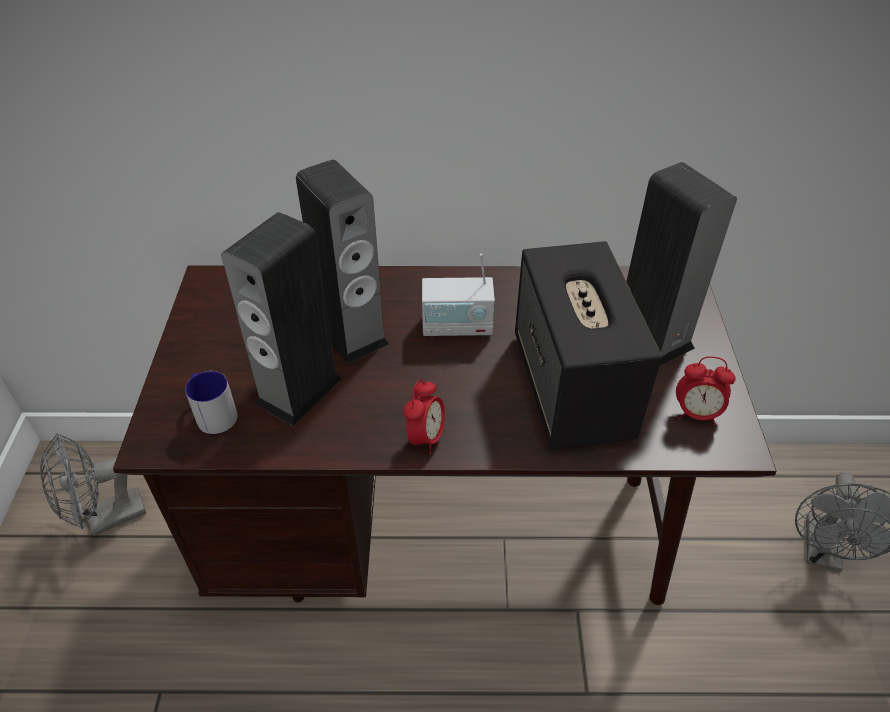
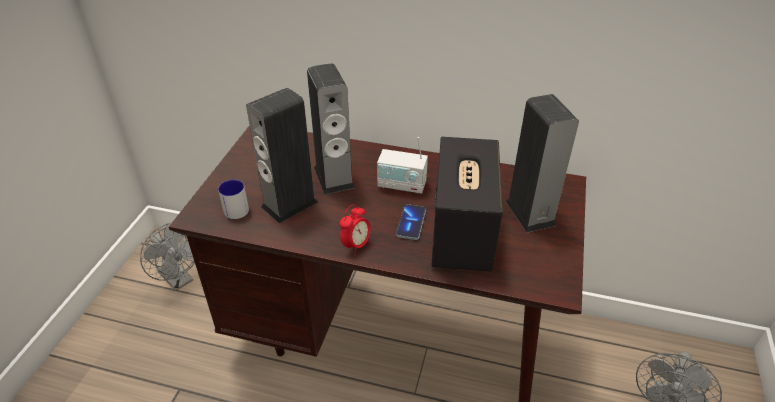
camera: 15 degrees right, 5 degrees down
(107, 518) = (179, 280): grey fan -> grey fan turned 120 degrees counterclockwise
(493, 385) = (411, 223): none -> phone
(696, 414) = (540, 265): alarm clock -> none

